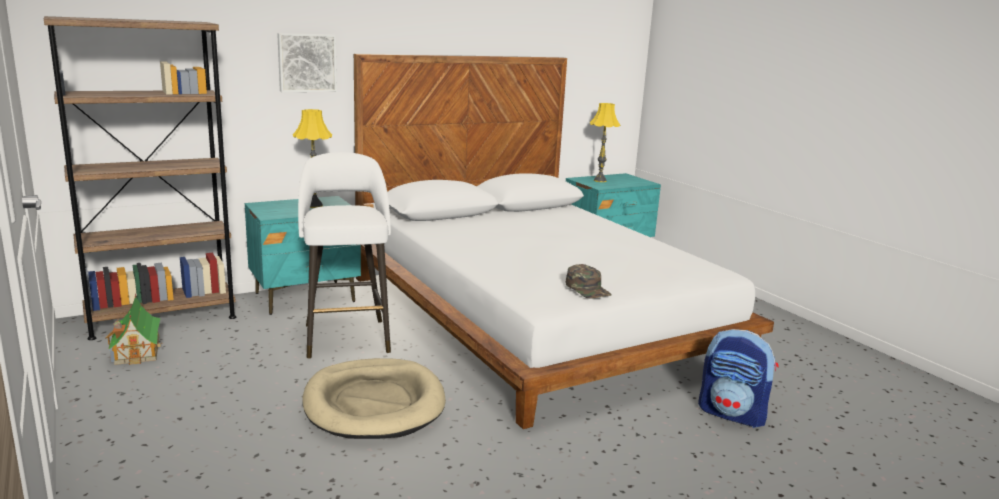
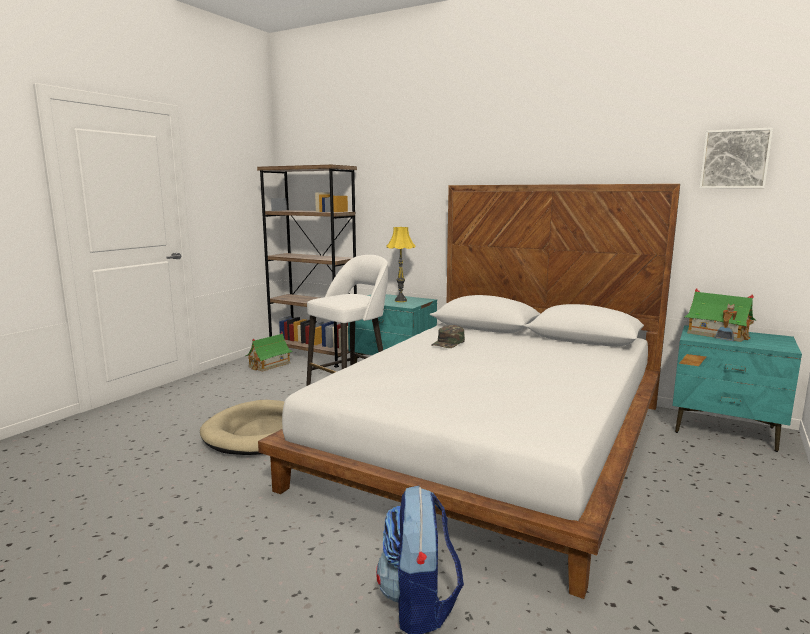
camera: 60 degrees right, 5 degrees down
(306, 62) = (419, 193): picture -> picture (734, 159)
(588, 289) = (374, 393): green cap -> green cap (448, 343)
(600, 180) = (718, 334): yellow table lamp -> toy house

